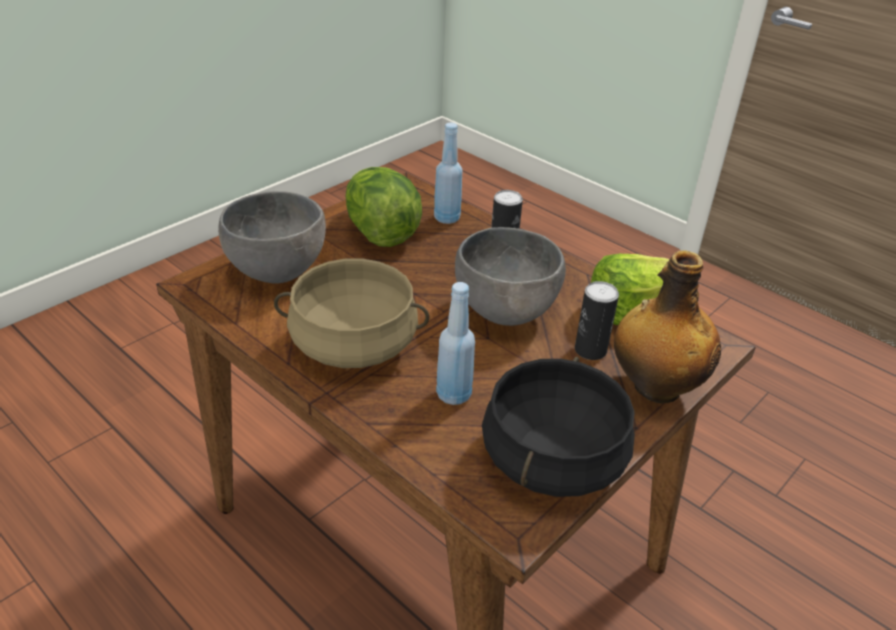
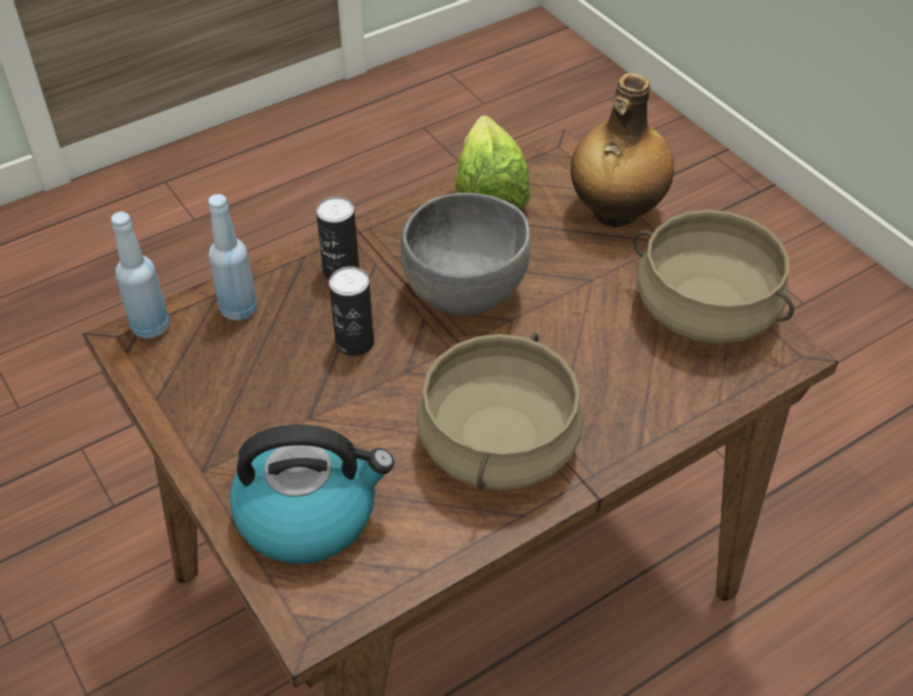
camera: 75 degrees left, 10 degrees up
(278, 270) = (309, 513): grey bowl -> kettle
(380, 232) = (248, 385): lettuce -> none
(453, 394) = (603, 367): blue bottle -> blue bottle (151, 327)
(551, 458) = (704, 310): black cooking pot -> beige cooking pot
(590, 350) = (549, 243): can -> can (354, 342)

